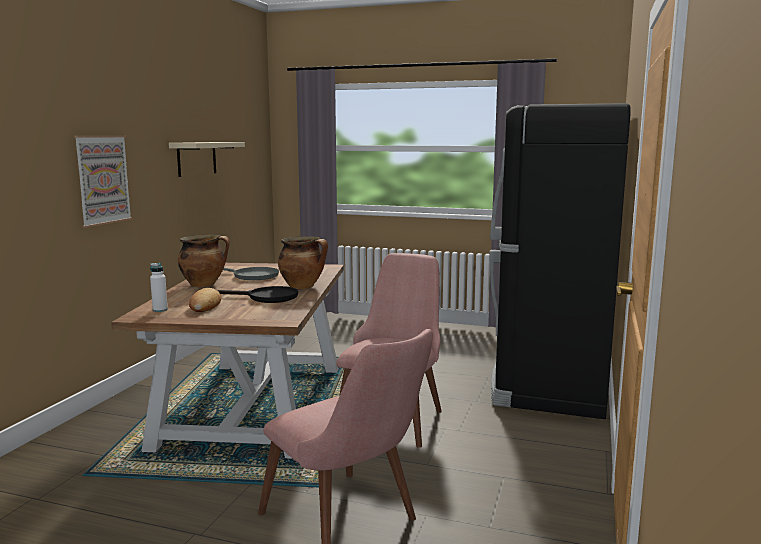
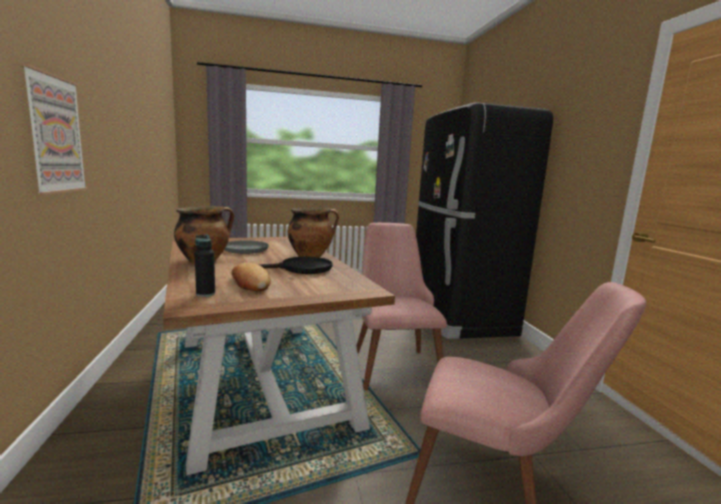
camera: 30 degrees left, 0 degrees up
(160, 310) = (205, 294): white bottle -> black bottle
(196, 158) = (133, 131): beige shelf -> none

